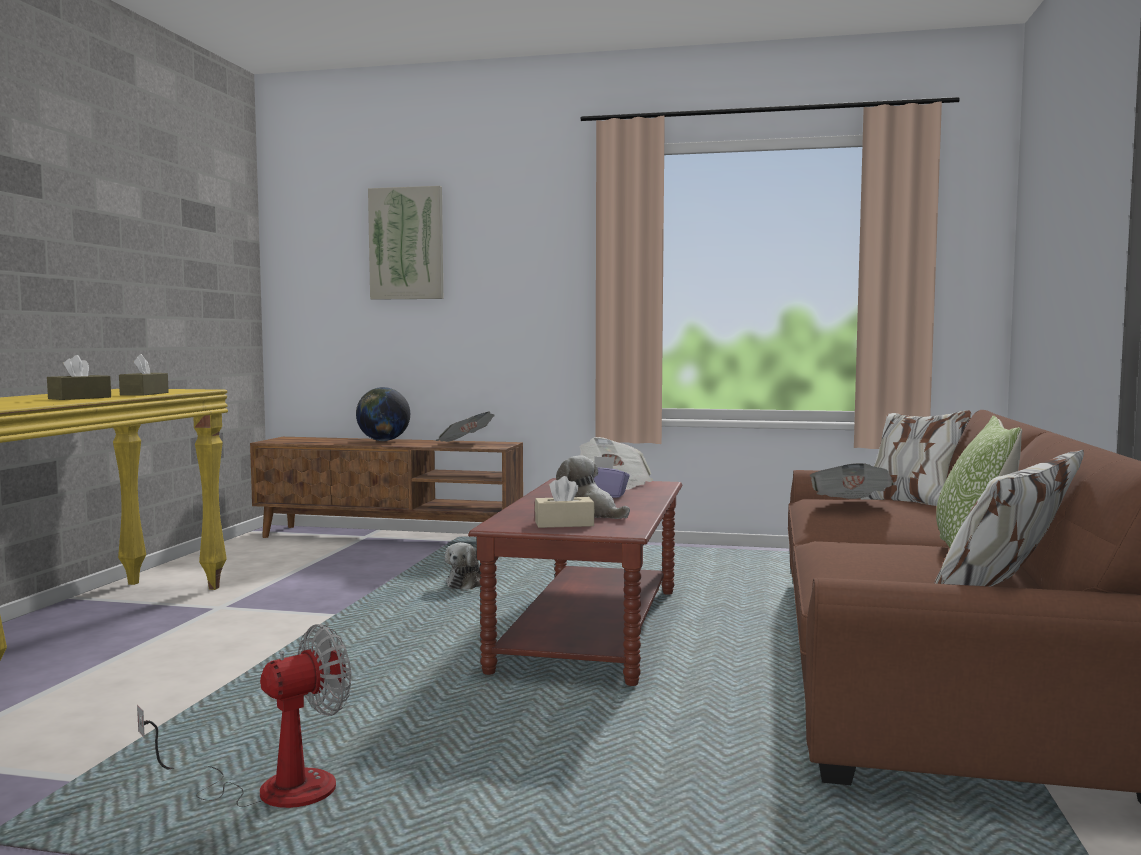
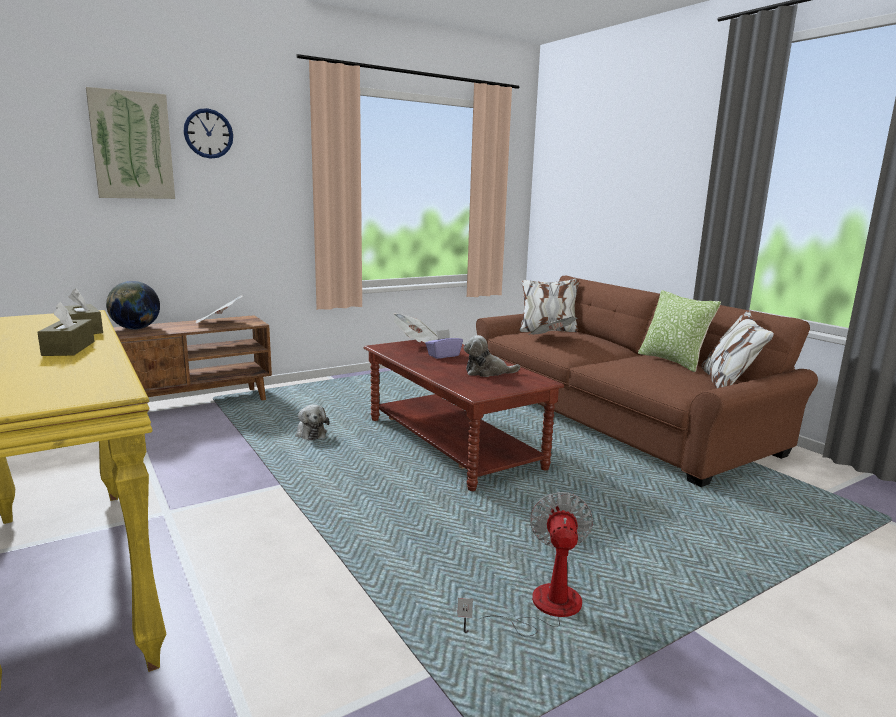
camera: 45 degrees left, 10 degrees up
(483, 223) = (208, 133): none -> wall clock
(564, 524) = (501, 383): beige tissue box -> none

